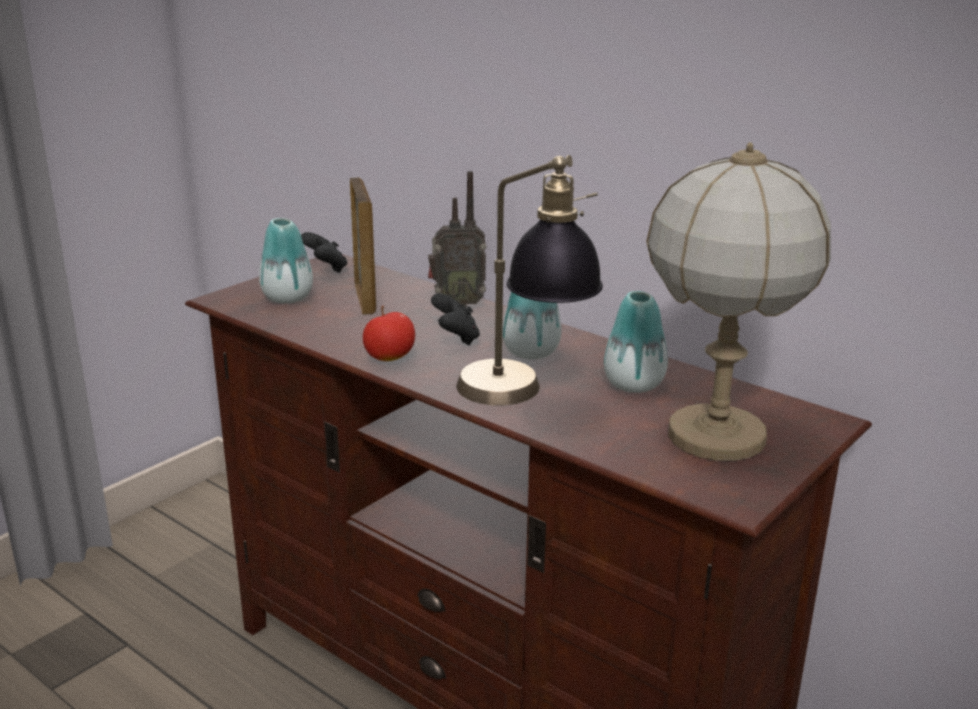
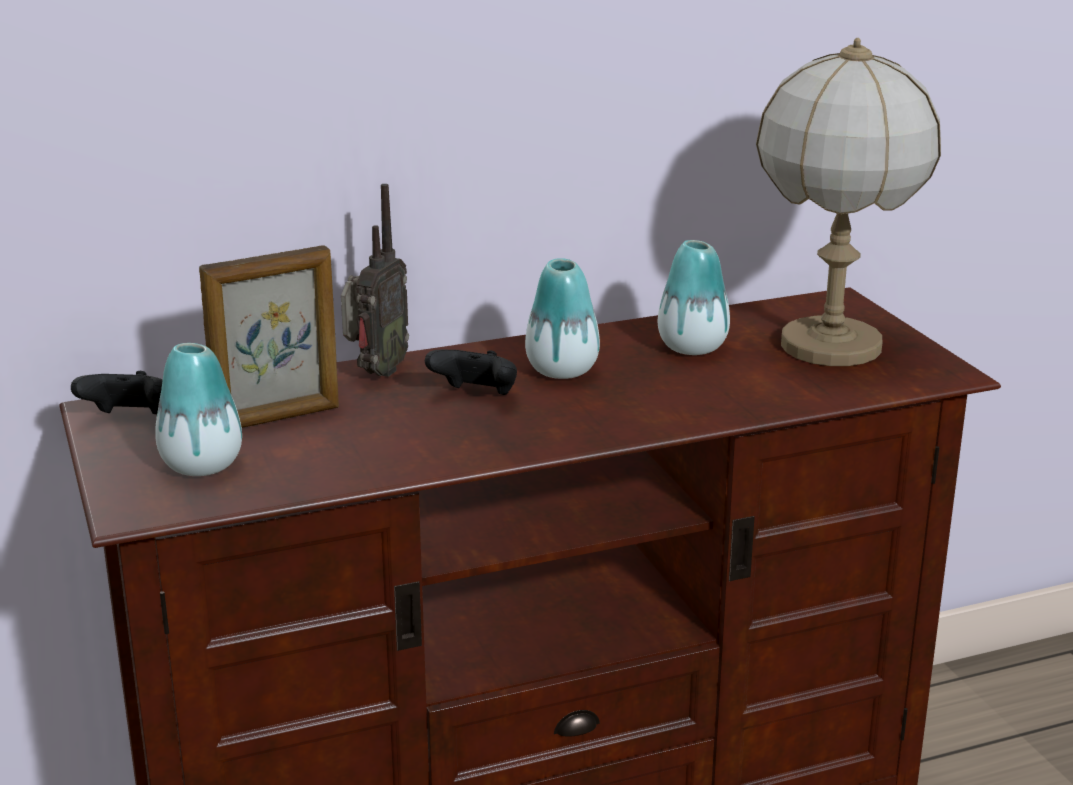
camera: 60 degrees left, 0 degrees up
(365, 298) = (278, 418): picture frame -> picture frame turned 135 degrees clockwise
(390, 358) = (488, 443): apple -> none
(523, 399) = (672, 402): table lamp -> none

